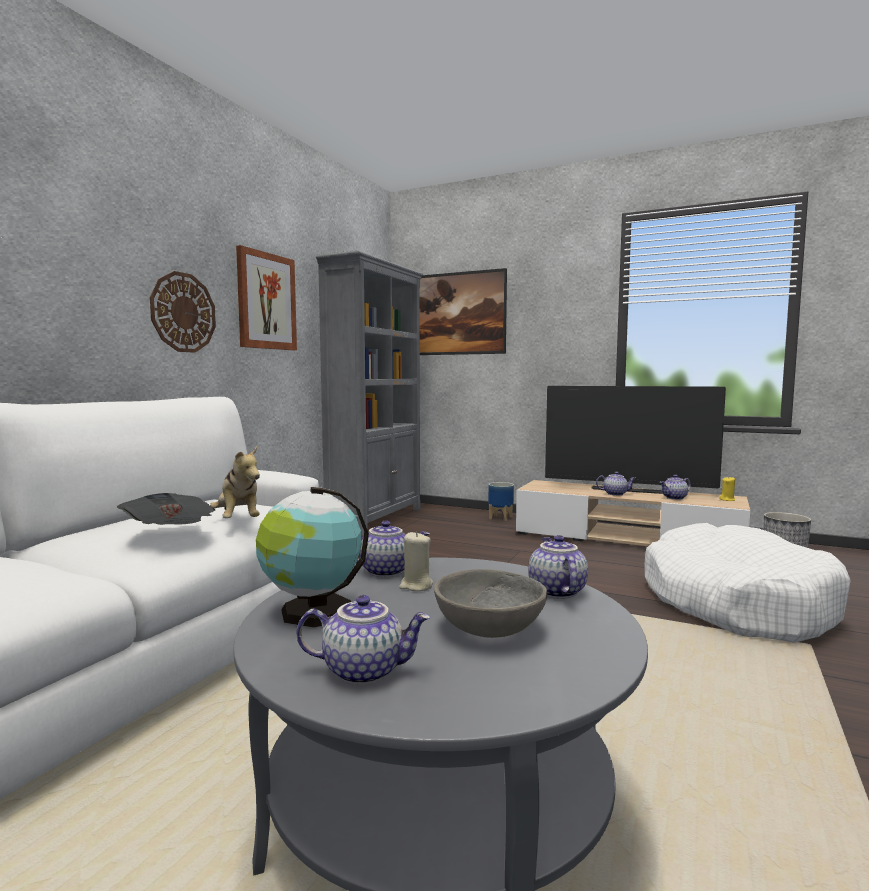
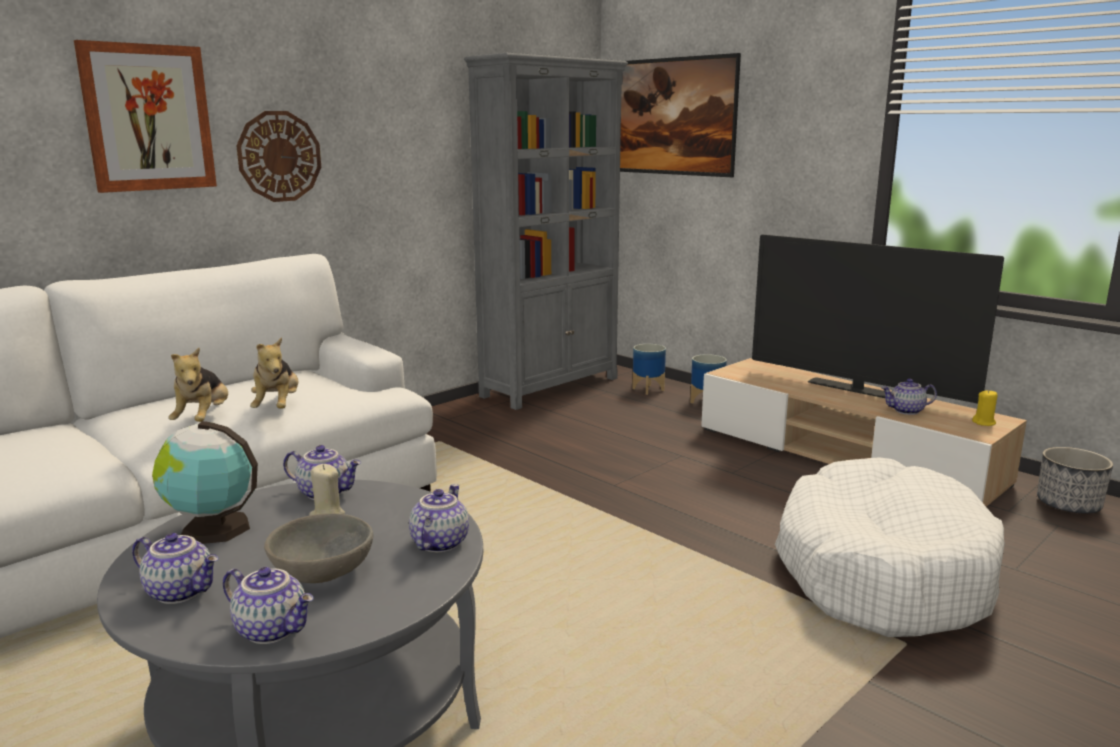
camera: 20 degrees right, 10 degrees up
(171, 534) = (203, 419): newspaper -> plush toy
(266, 301) = (392, 126): picture -> picture (148, 118)
(450, 514) = (648, 389): none -> planter
(615, 494) = (829, 394): teapot -> teapot (273, 629)

